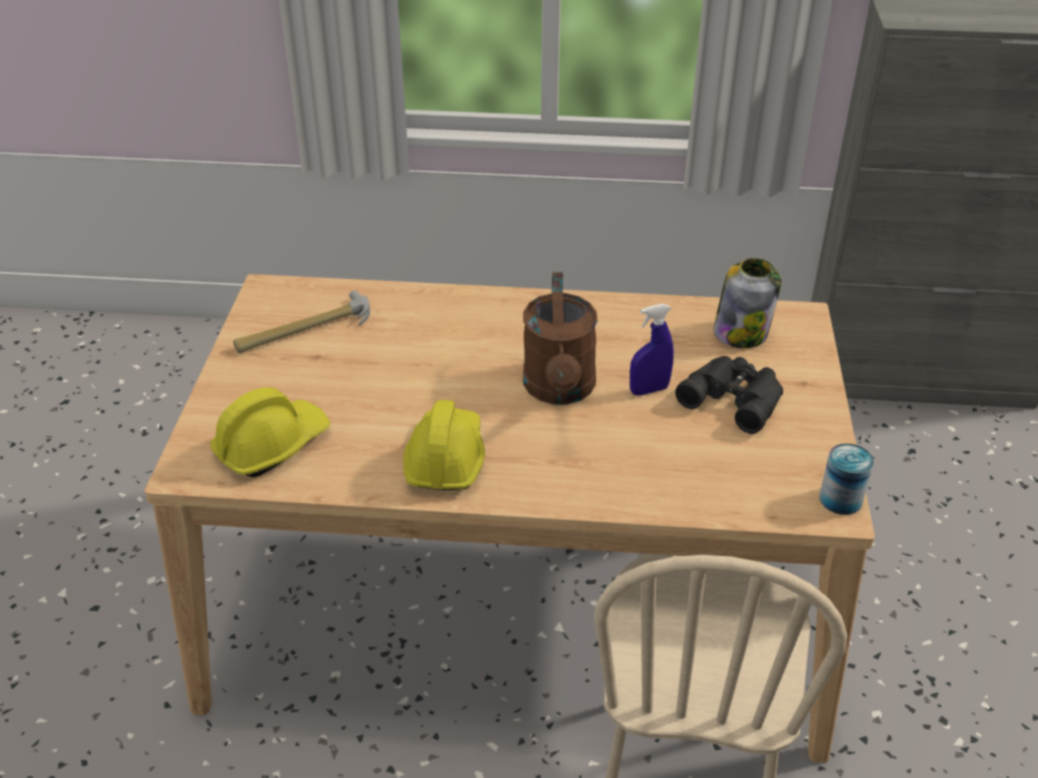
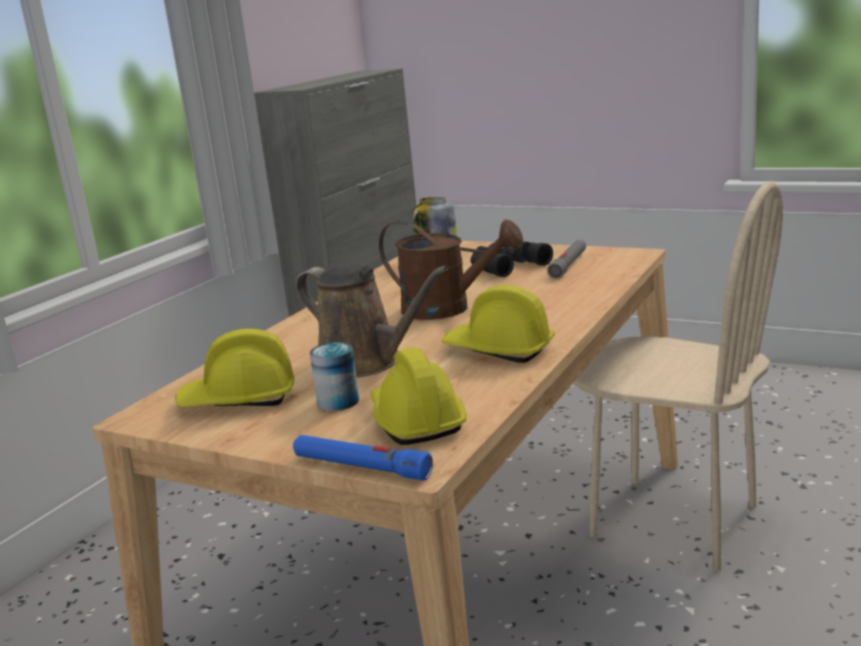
camera: 65 degrees left, 20 degrees down
(184, 439) = (360, 467): none -> blue flashlight
(304, 329) = (239, 400): hammer -> yellow hard hat
(397, 376) = (365, 362): none -> brown watering can
(649, 390) = (474, 285): blue spray bottle -> none
(757, 453) = (568, 265): none -> grey flashlight
(840, 499) = (626, 252): can -> can (338, 402)

